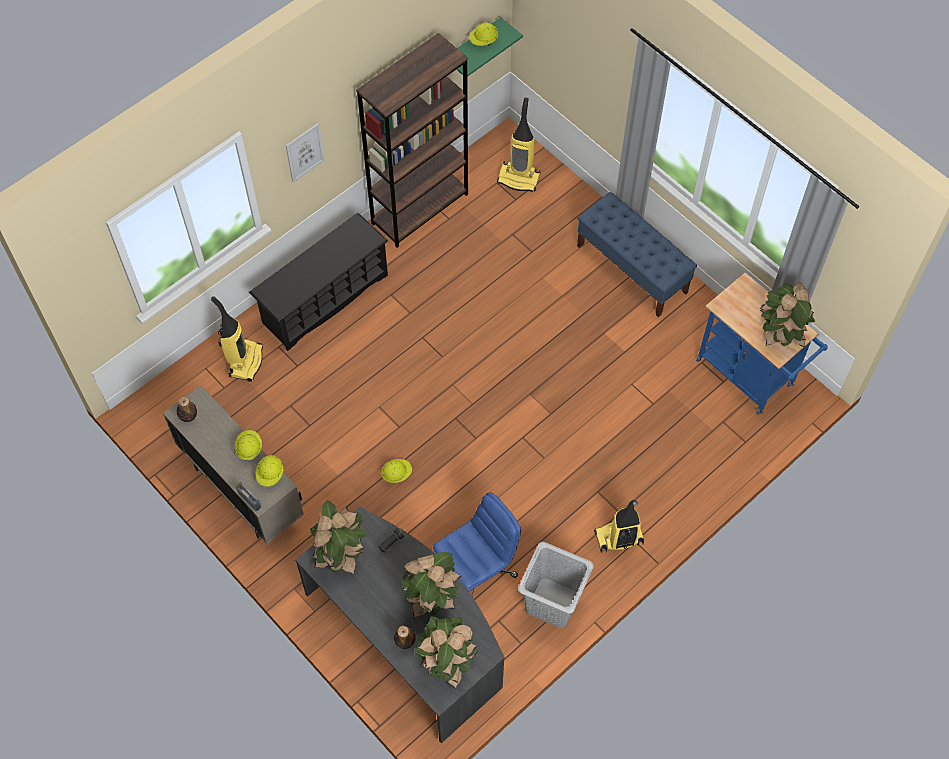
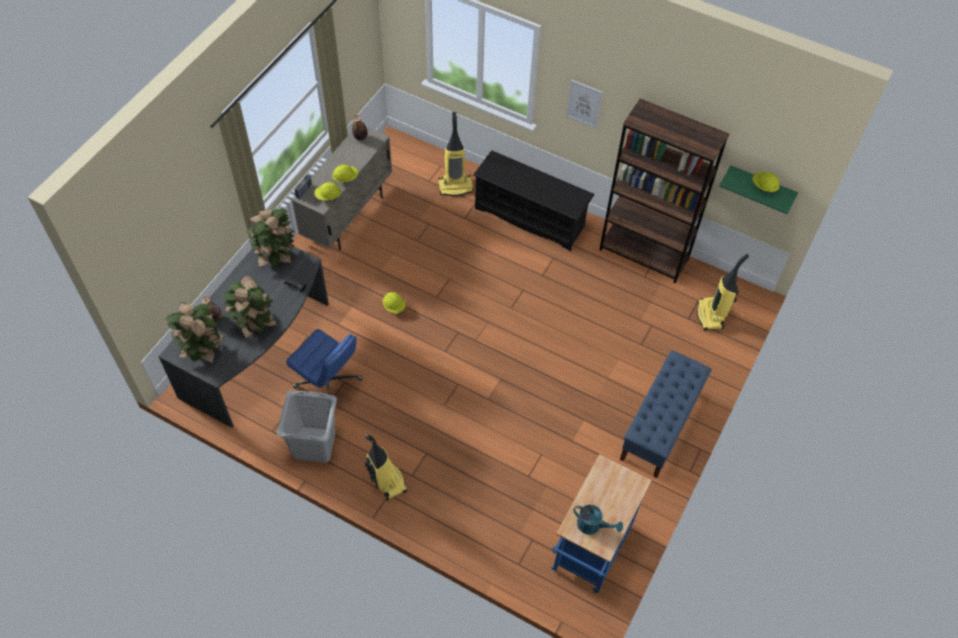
camera: 70 degrees right, 5 degrees down
(779, 335) = (593, 526): potted plant -> turquoise watering can

